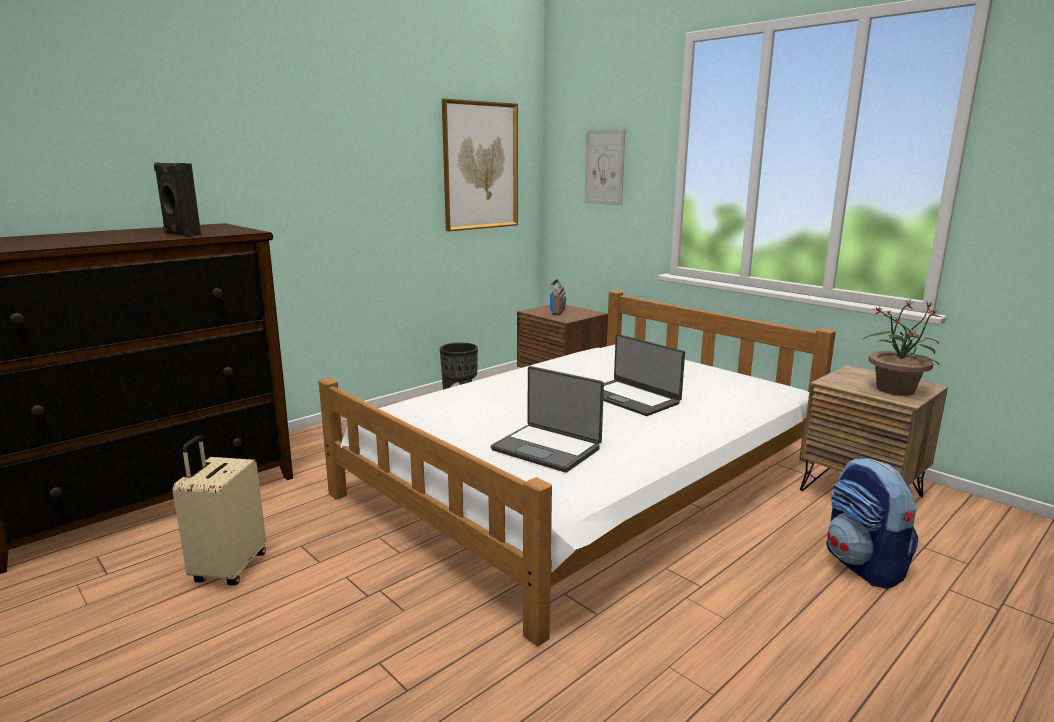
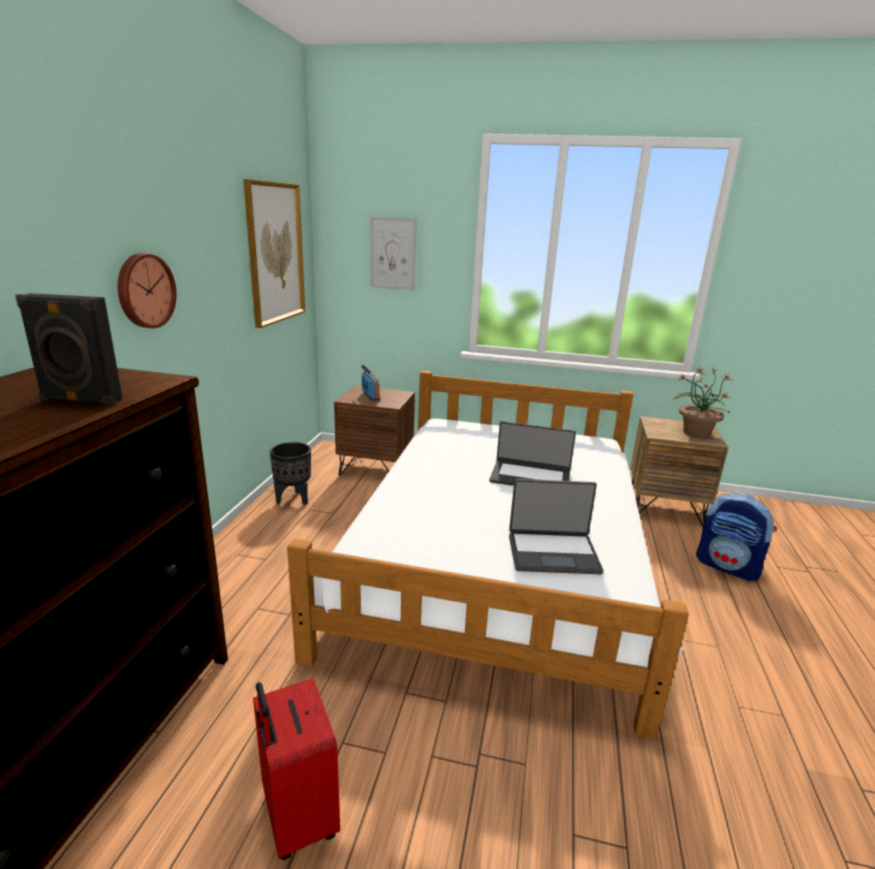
camera: 35 degrees left, 5 degrees up
(228, 569) = (297, 817): beige suitcase -> red suitcase
(316, 183) = (144, 291): none -> wall clock

